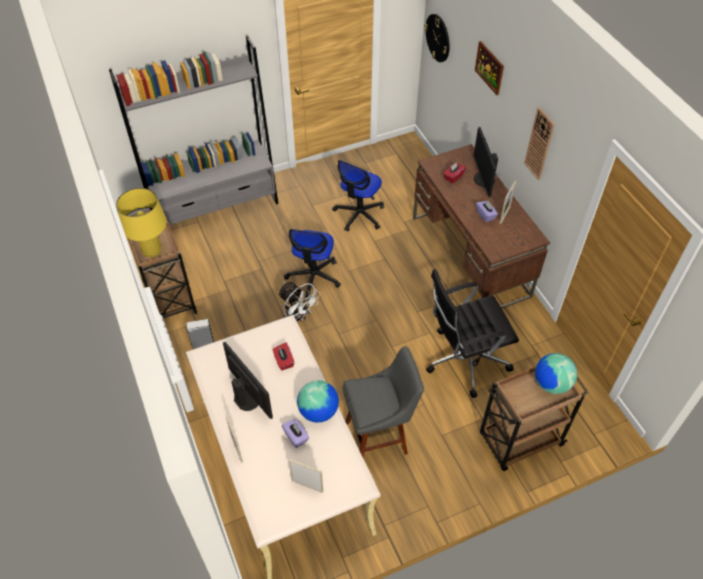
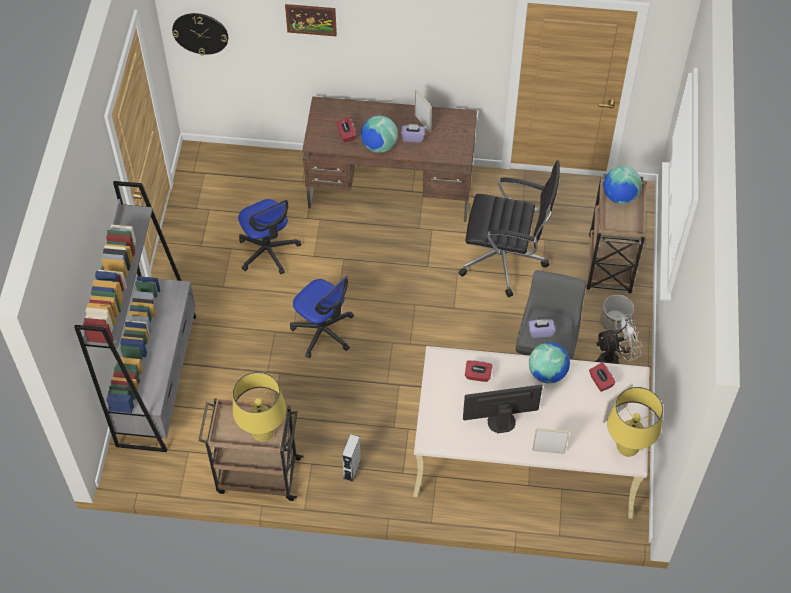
camera: 60 degrees left, 5 degrees up
(276, 513) = (627, 447): none -> yellow table lamp
(296, 437) = (563, 401): purple tissue box -> purple tissue box (540, 332)
(298, 318) = (368, 369): white fan -> white fan (614, 359)
(335, 458) = (600, 382): none -> red tissue box
(460, 199) = (379, 145): none -> globe
(464, 360) = (505, 259): black office chair -> black office chair turned 90 degrees counterclockwise
(464, 472) = (615, 321): none -> planter
(483, 179) = (366, 114): monitor -> none
(539, 144) = (420, 43): wall clock -> none

